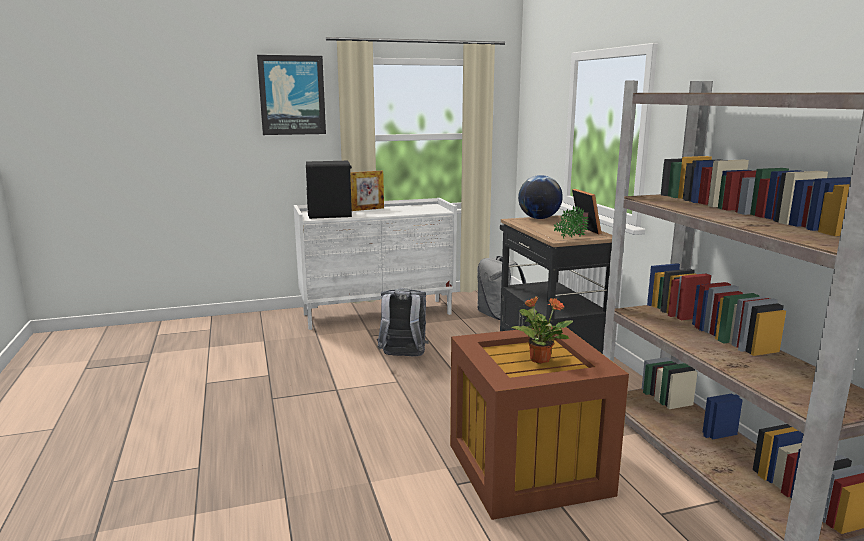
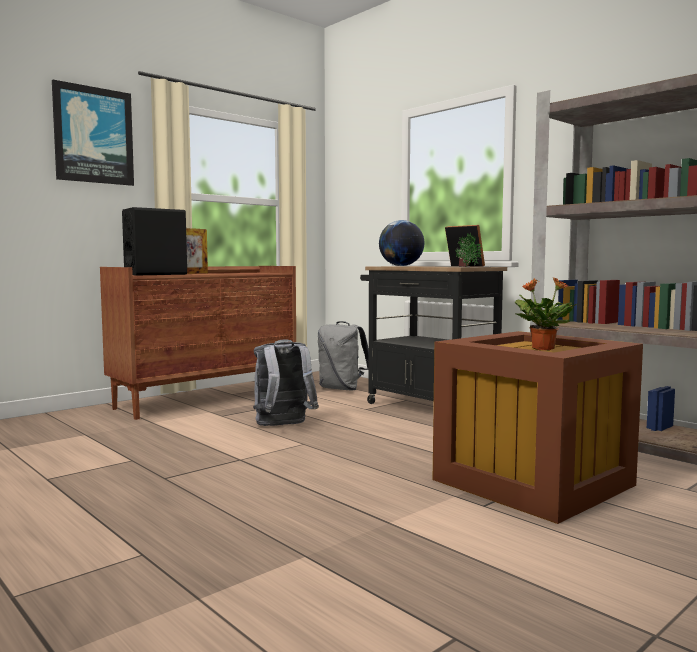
camera: 25 degrees left, 10 degrees down
(378, 314) = (207, 400): white cabinet -> brown cabinet

